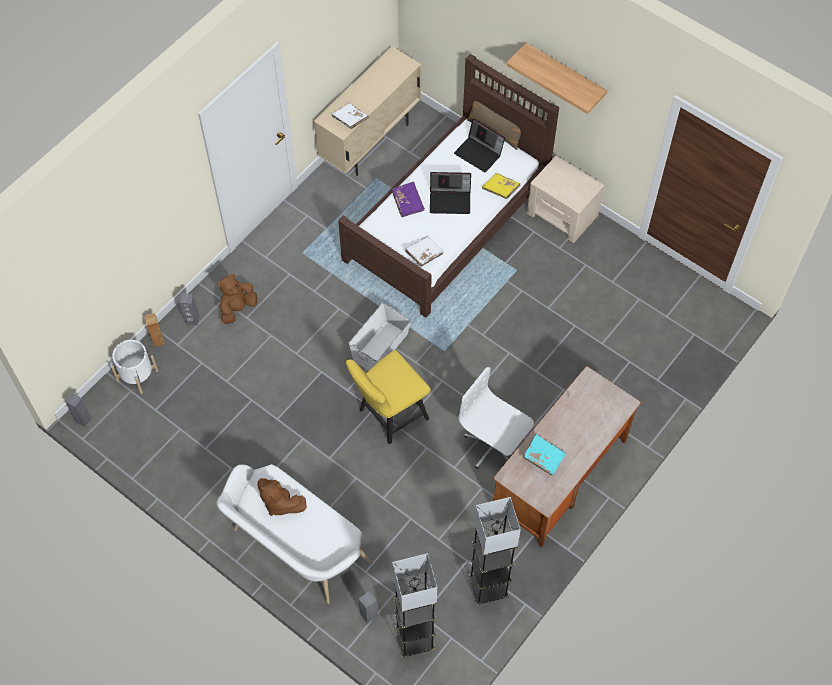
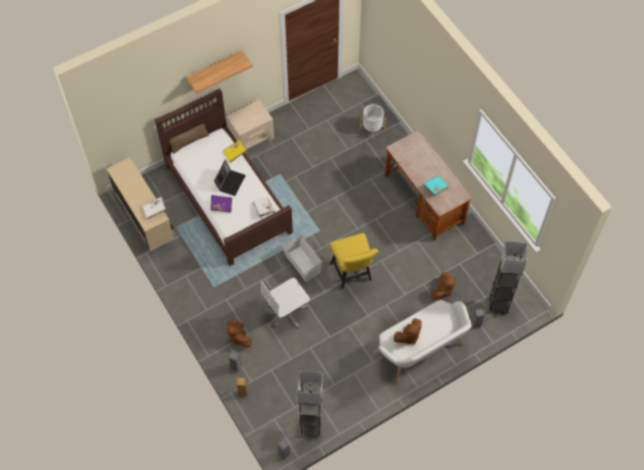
camera: 70 degrees left, 0 degrees up
(137, 376) = (264, 412): white planter -> white planter (372, 128)
(409, 549) = (442, 291): none -> brown plush toy
(479, 153) = (202, 155): laptop -> none
(488, 587) = (479, 258): grey floor lamp -> grey floor lamp (311, 427)
(494, 445) = (393, 225): white office chair -> white office chair (287, 312)

